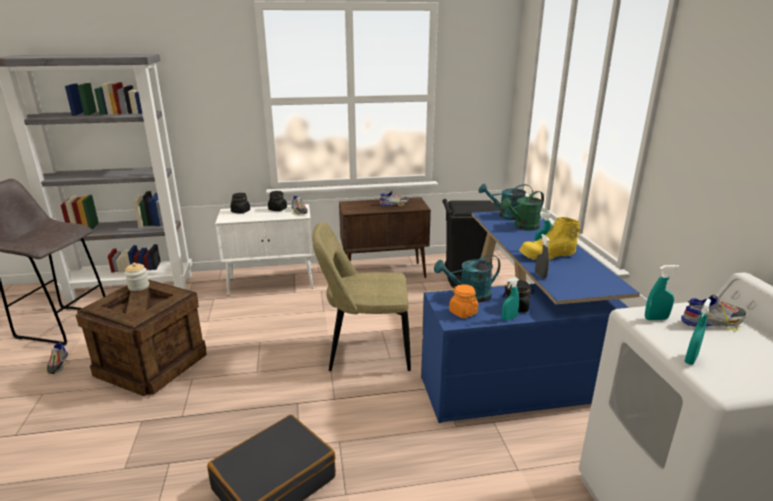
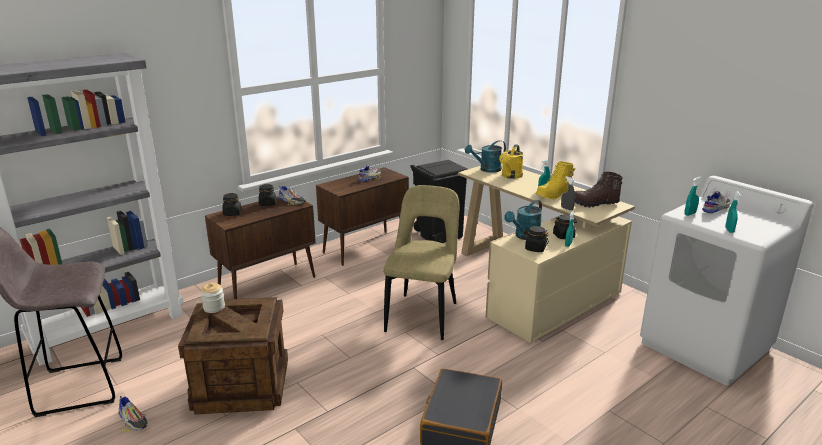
camera: 30 degrees left, 0 degrees up
(272, 283) = (268, 283): white cabinet -> brown cabinet
(365, 353) = (423, 315): beige chair -> beige chair turned 135 degrees clockwise
(463, 312) = (535, 248): orange jar -> black jar
(515, 356) = (533, 283): blue desk -> beige desk
(523, 227) = (510, 176): green watering can -> yellow watering can
(585, 278) = (595, 204): none -> brown boot

